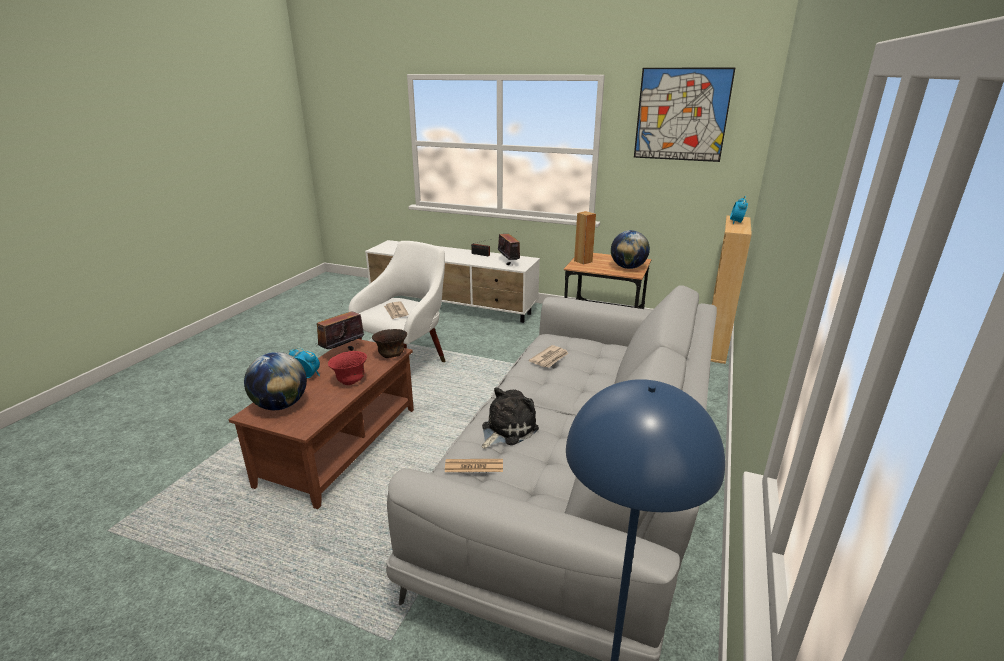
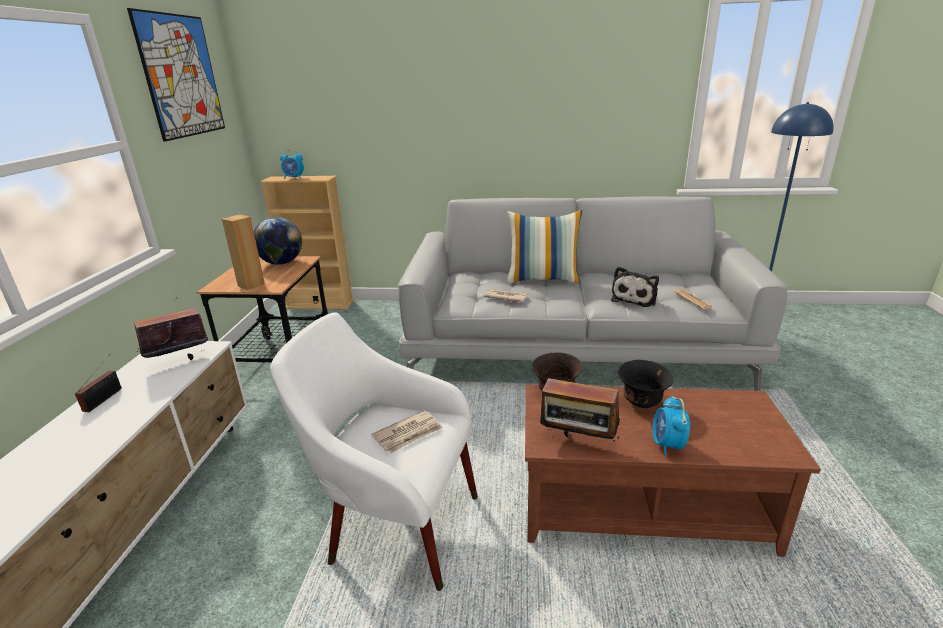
camera: 105 degrees left, 0 degrees up
(281, 405) = (744, 436): globe -> none
(350, 381) = (642, 403): red bowl -> black bowl
(506, 429) = (635, 298): plush toy -> plush toy turned 90 degrees counterclockwise
(593, 389) = (543, 279): none -> pillow

